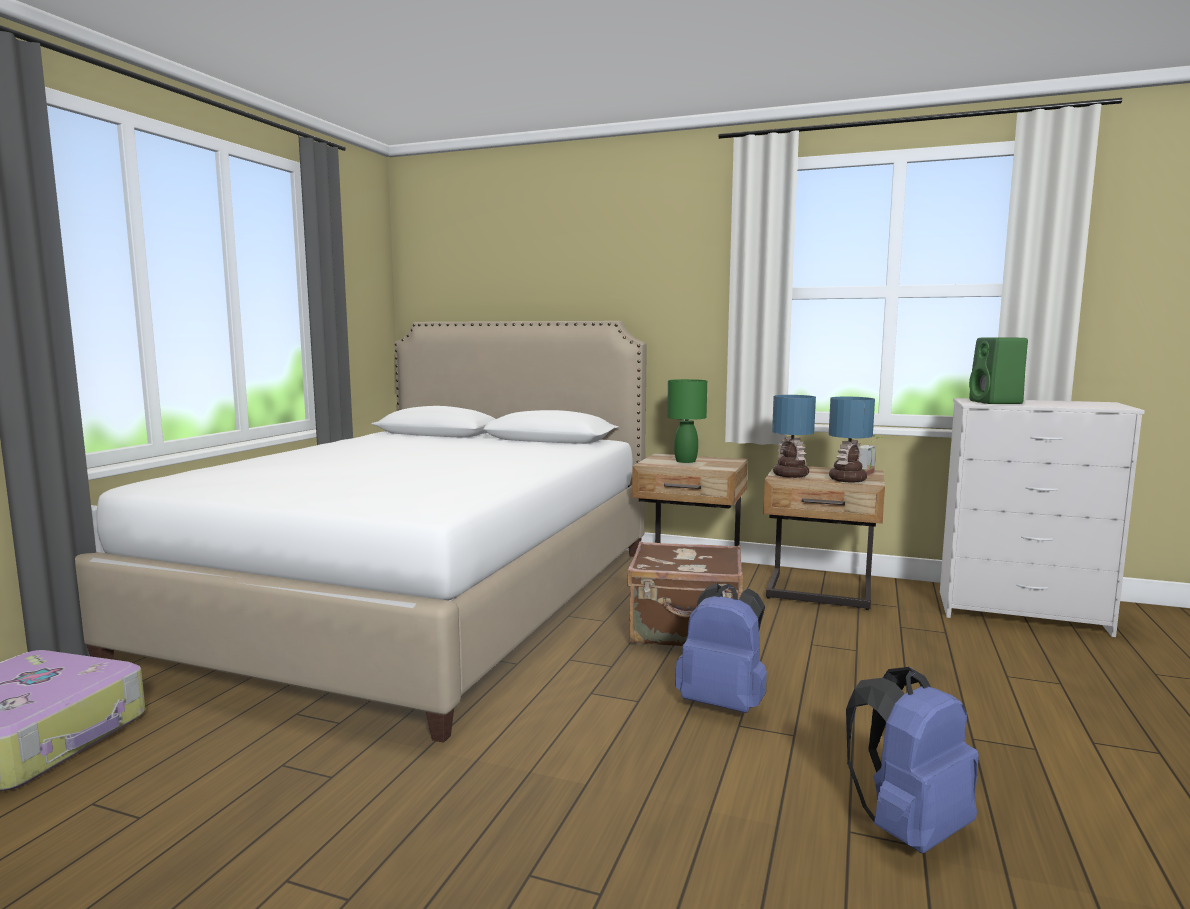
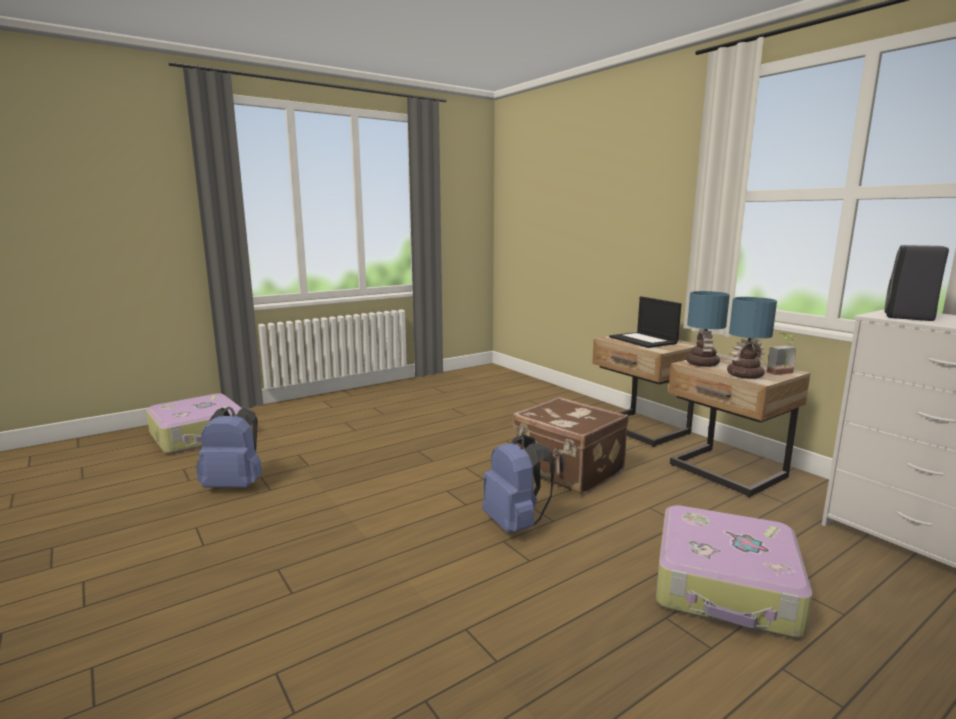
camera: 35 degrees right, 5 degrees up
(421, 600) = (438, 410): white bed -> none
(686, 461) = (644, 340): green table lamp -> laptop
(908, 828) = (506, 646): blue backpack -> blue backpack (235, 485)
(968, 693) = (726, 587): none -> suitcase
(996, 402) = (909, 317): green speaker -> black speaker

